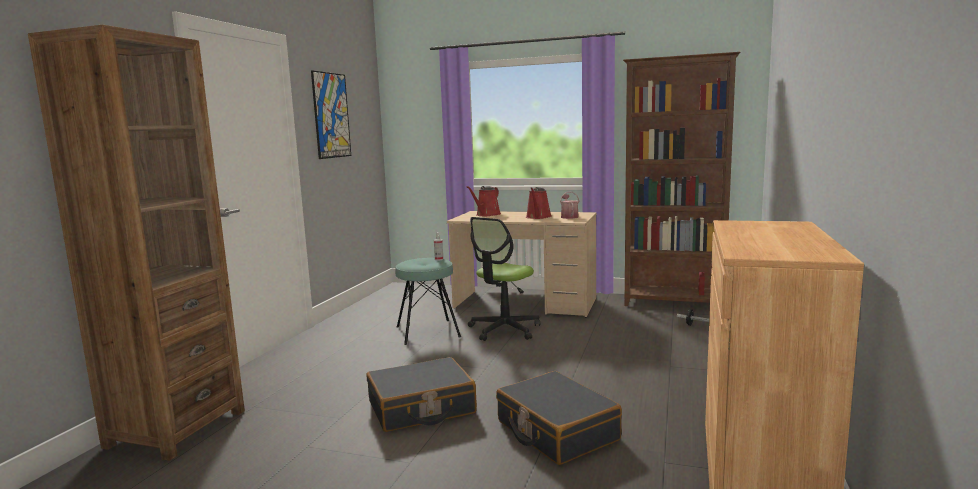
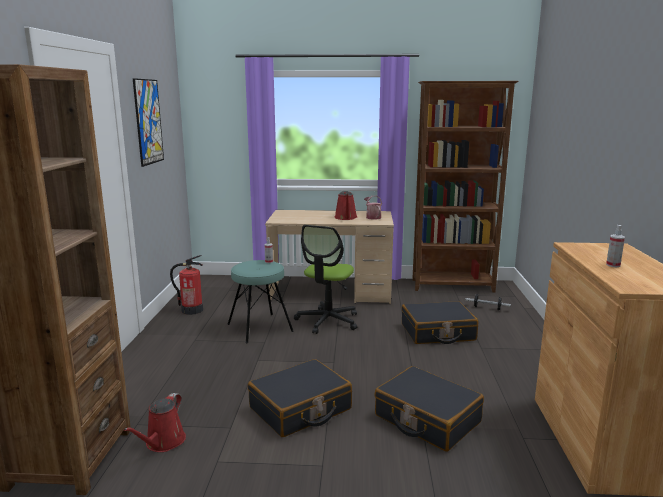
camera: 15 degrees left, 5 degrees up
(369, 313) = (191, 310): none -> fire extinguisher
(486, 215) = (296, 215): red watering can -> red watering can (163, 443)
(625, 348) = (437, 332): none -> black suitcase
(757, 237) = (613, 265): none -> spray bottle

